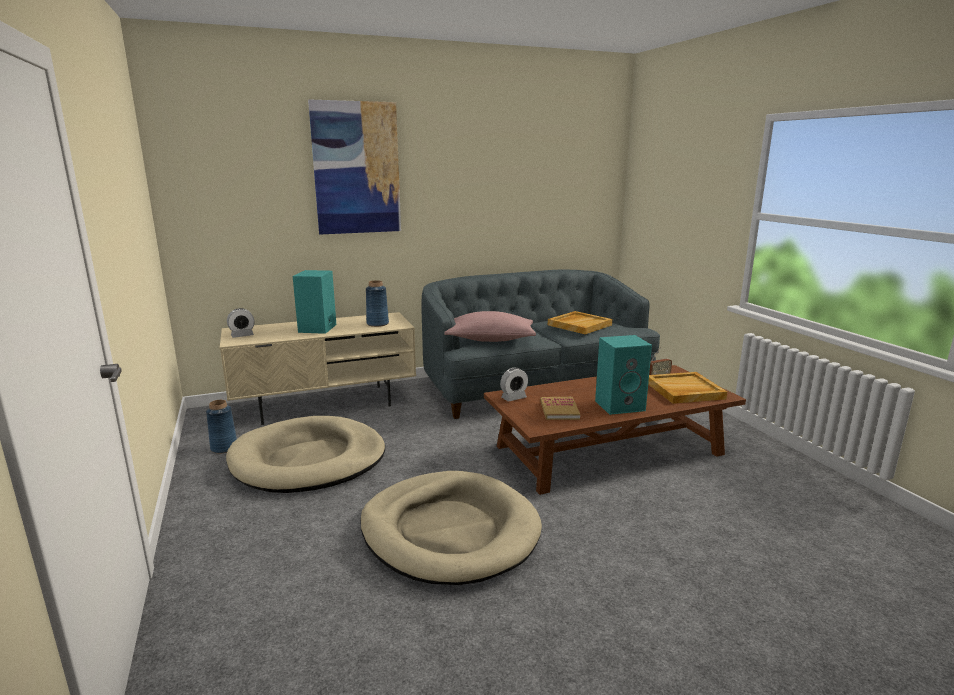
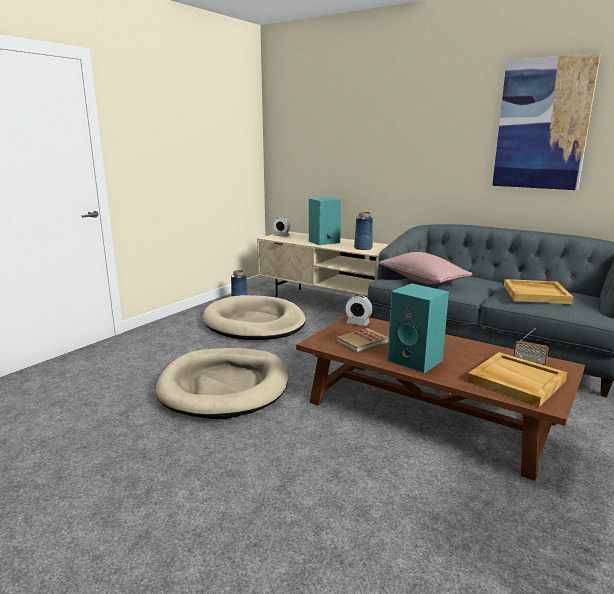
camera: 55 degrees right, 0 degrees up
(356, 168) = (383, 119): picture -> picture (542, 124)

